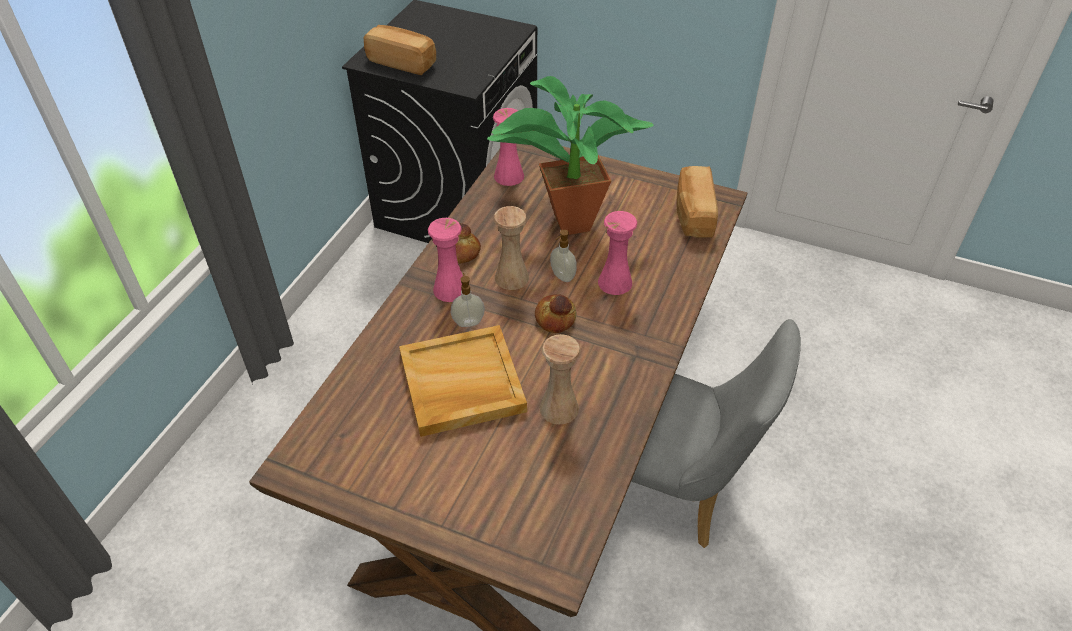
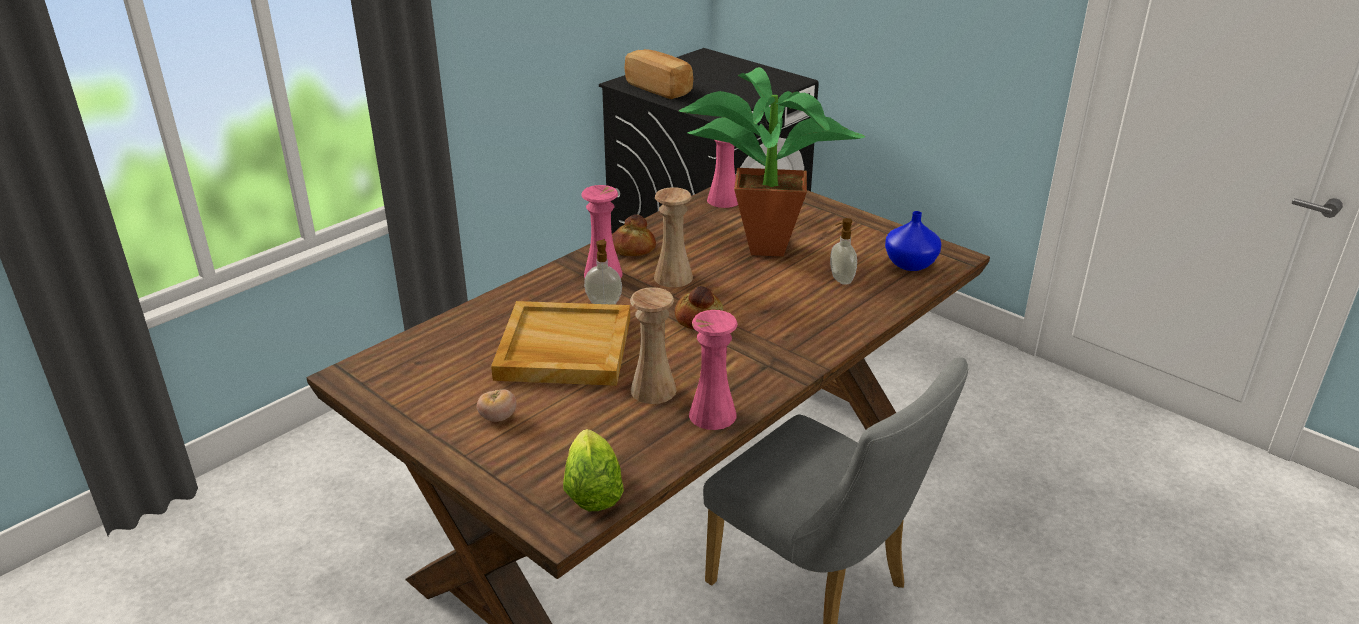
camera: 20 degrees right, 15 degrees down
(447, 476) = (498, 417): none -> tomato
(562, 276) = (728, 286): soap dispenser -> soap dispenser (840, 280)
(566, 531) = (592, 492): none -> lettuce
(615, 282) = (784, 302): pink vase -> pink vase (712, 415)
(693, 214) = (911, 263): bread -> blue vase

